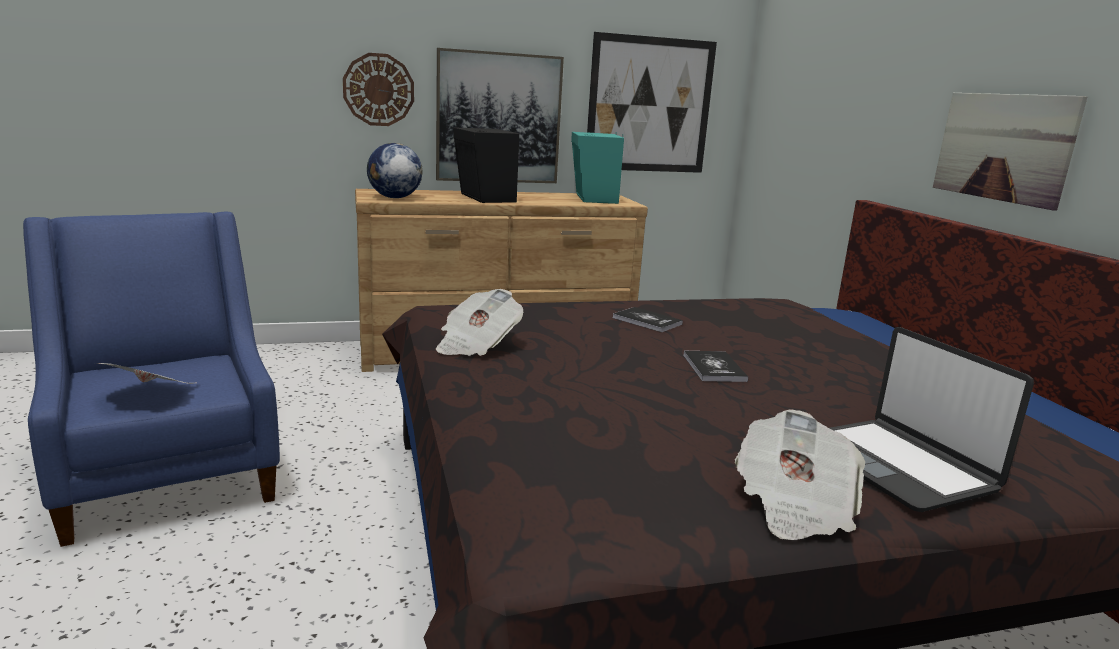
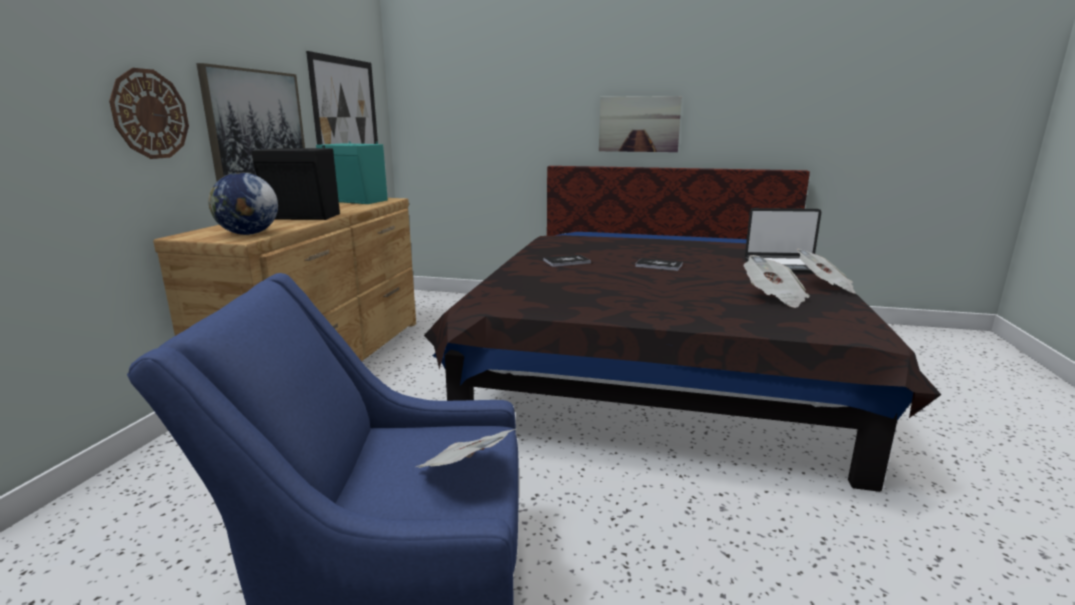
camera: 60 degrees left, 0 degrees up
(476, 345) = (582, 301): newspaper -> newspaper (774, 298)

